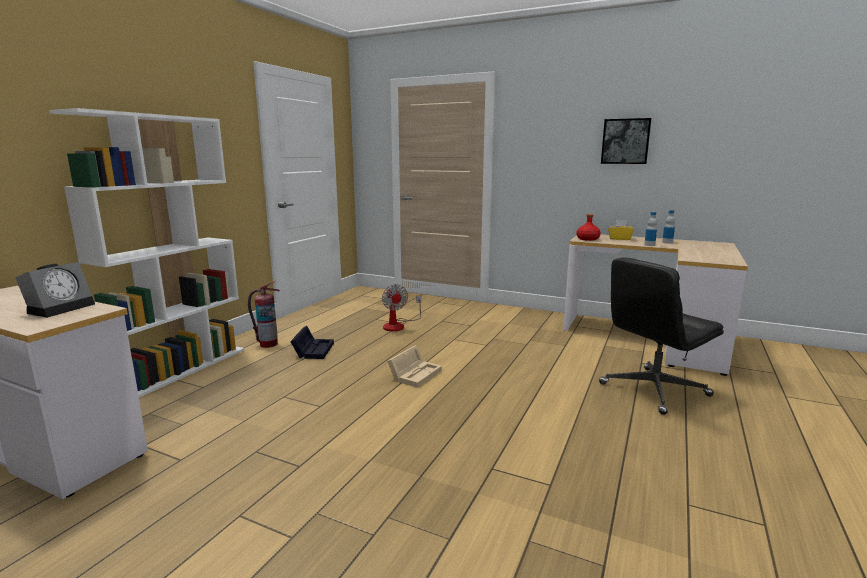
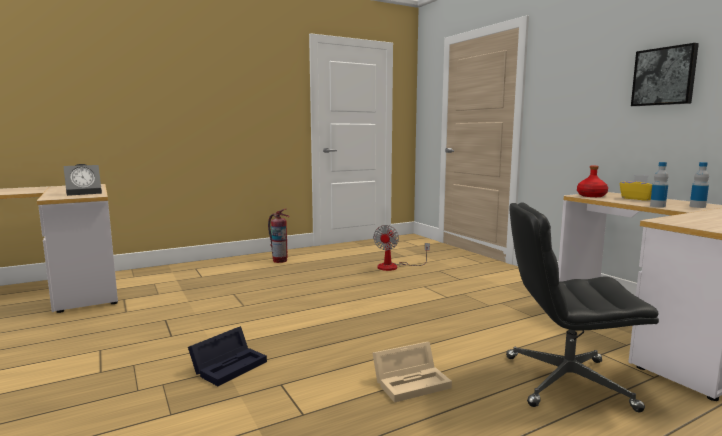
camera: 35 degrees right, 5 degrees down
(181, 369) = (208, 264): white bookcase -> none
(313, 350) = (301, 270): black storage box -> black storage box (230, 365)
(415, 374) = (345, 303): beige storage box -> beige storage box (412, 382)

